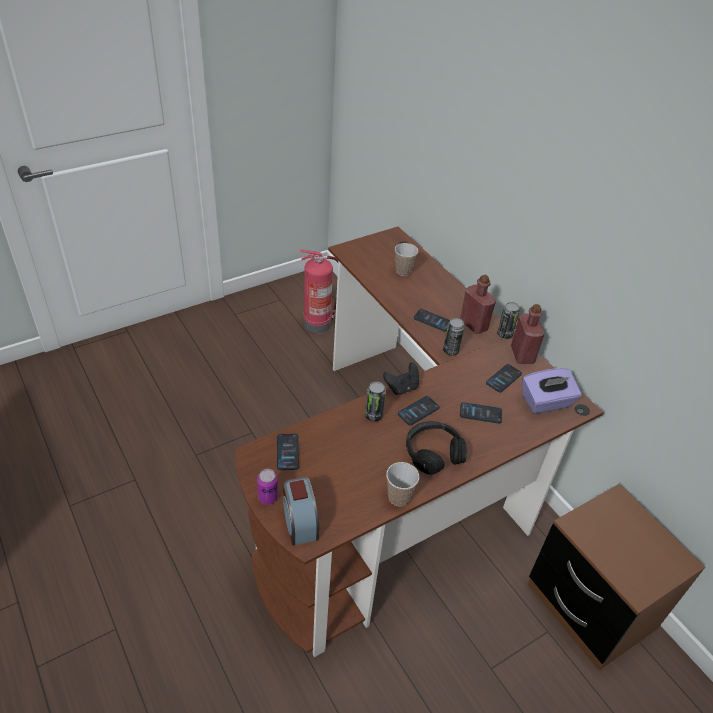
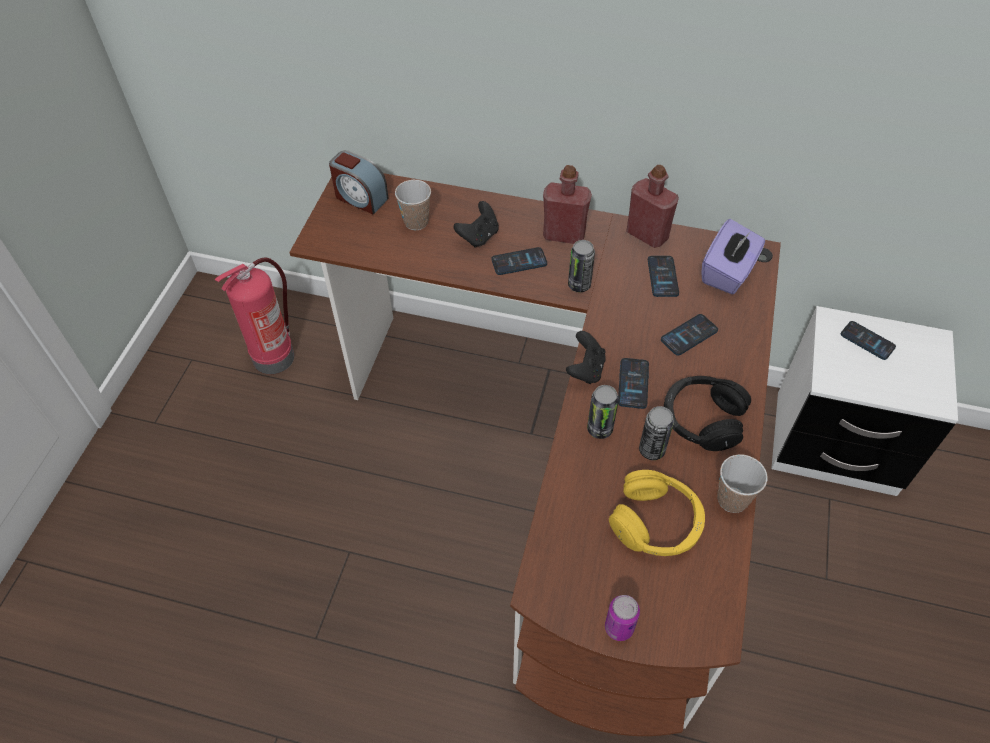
camera: 40 degrees left, 10 degrees up
(287, 452) = (571, 554): phone -> phone (867, 341)
(300, 522) = (682, 622): alarm clock -> alarm clock (360, 198)
(345, 474) = (656, 523): none -> yellow headphones
(427, 297) = (479, 236): none -> black game controller
(504, 334) = (605, 223): can -> can (651, 450)
(590, 607) = (834, 443): brown nightstand -> white nightstand

